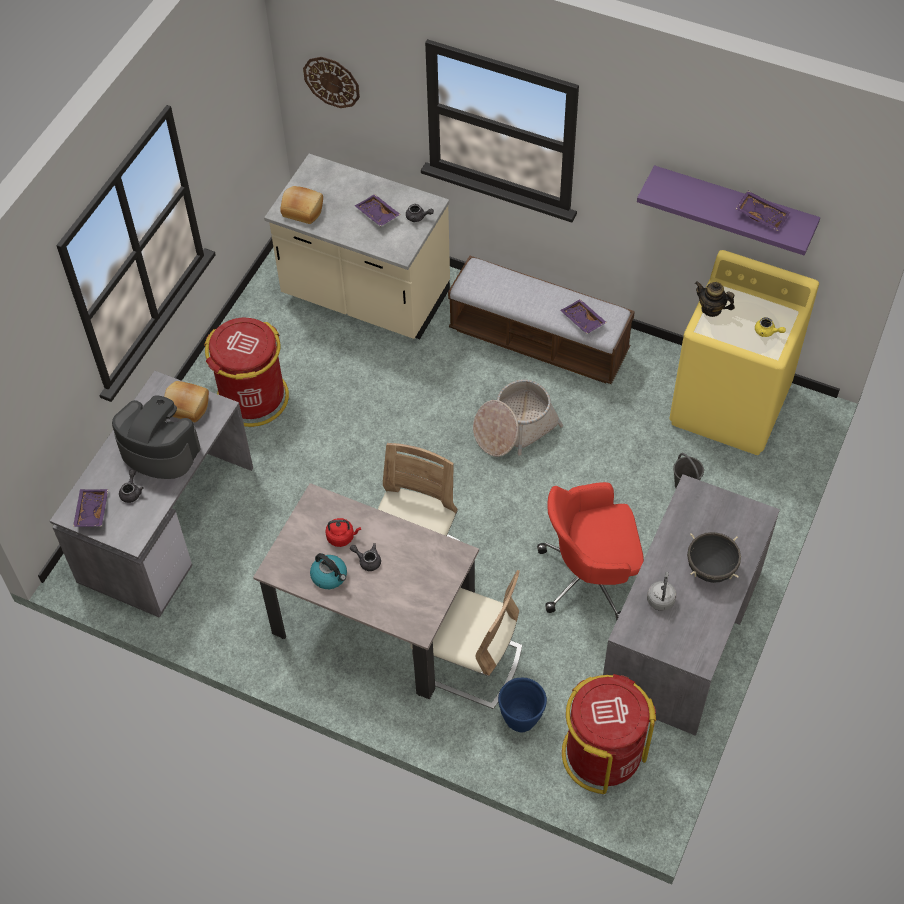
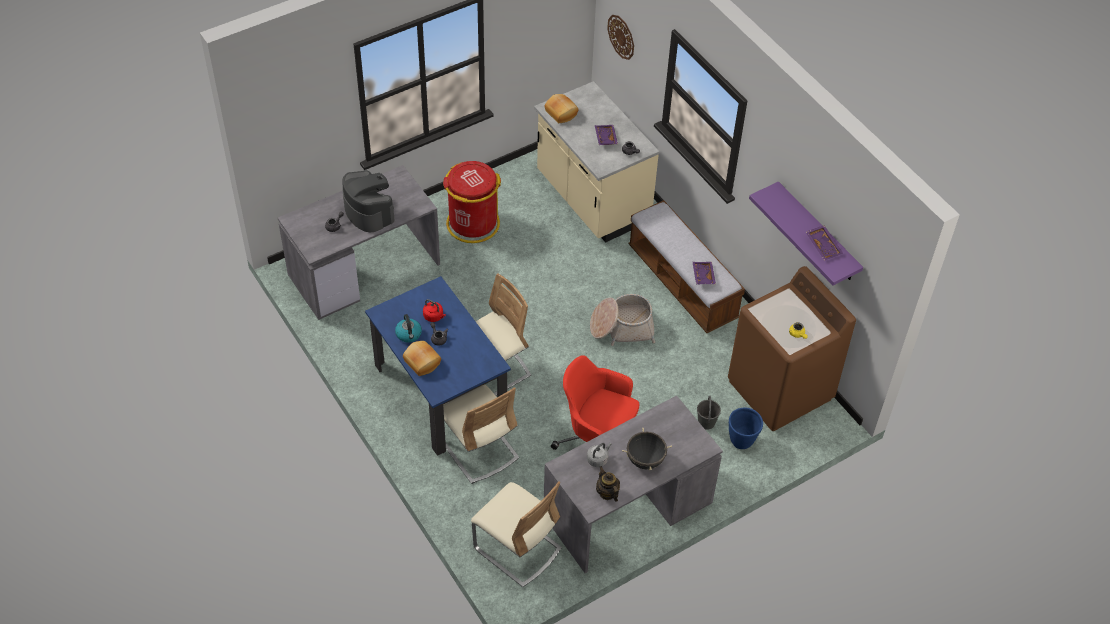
camera: 30 degrees right, 5 degrees down
(91, 511) = (304, 225): purple tray -> none
(187, 407) = (404, 195): bread -> bread (421, 362)
(374, 622) = (440, 393): beige dining table -> blue dining table
(521, 720) = (483, 500): blue planter -> blue planter (741, 442)
(602, 753) = (517, 548): red trash can -> beige chair
(711, 309) = (772, 301): teapot -> teapot (607, 493)
(730, 405) = (780, 390): yellow washing machine -> brown washing machine

